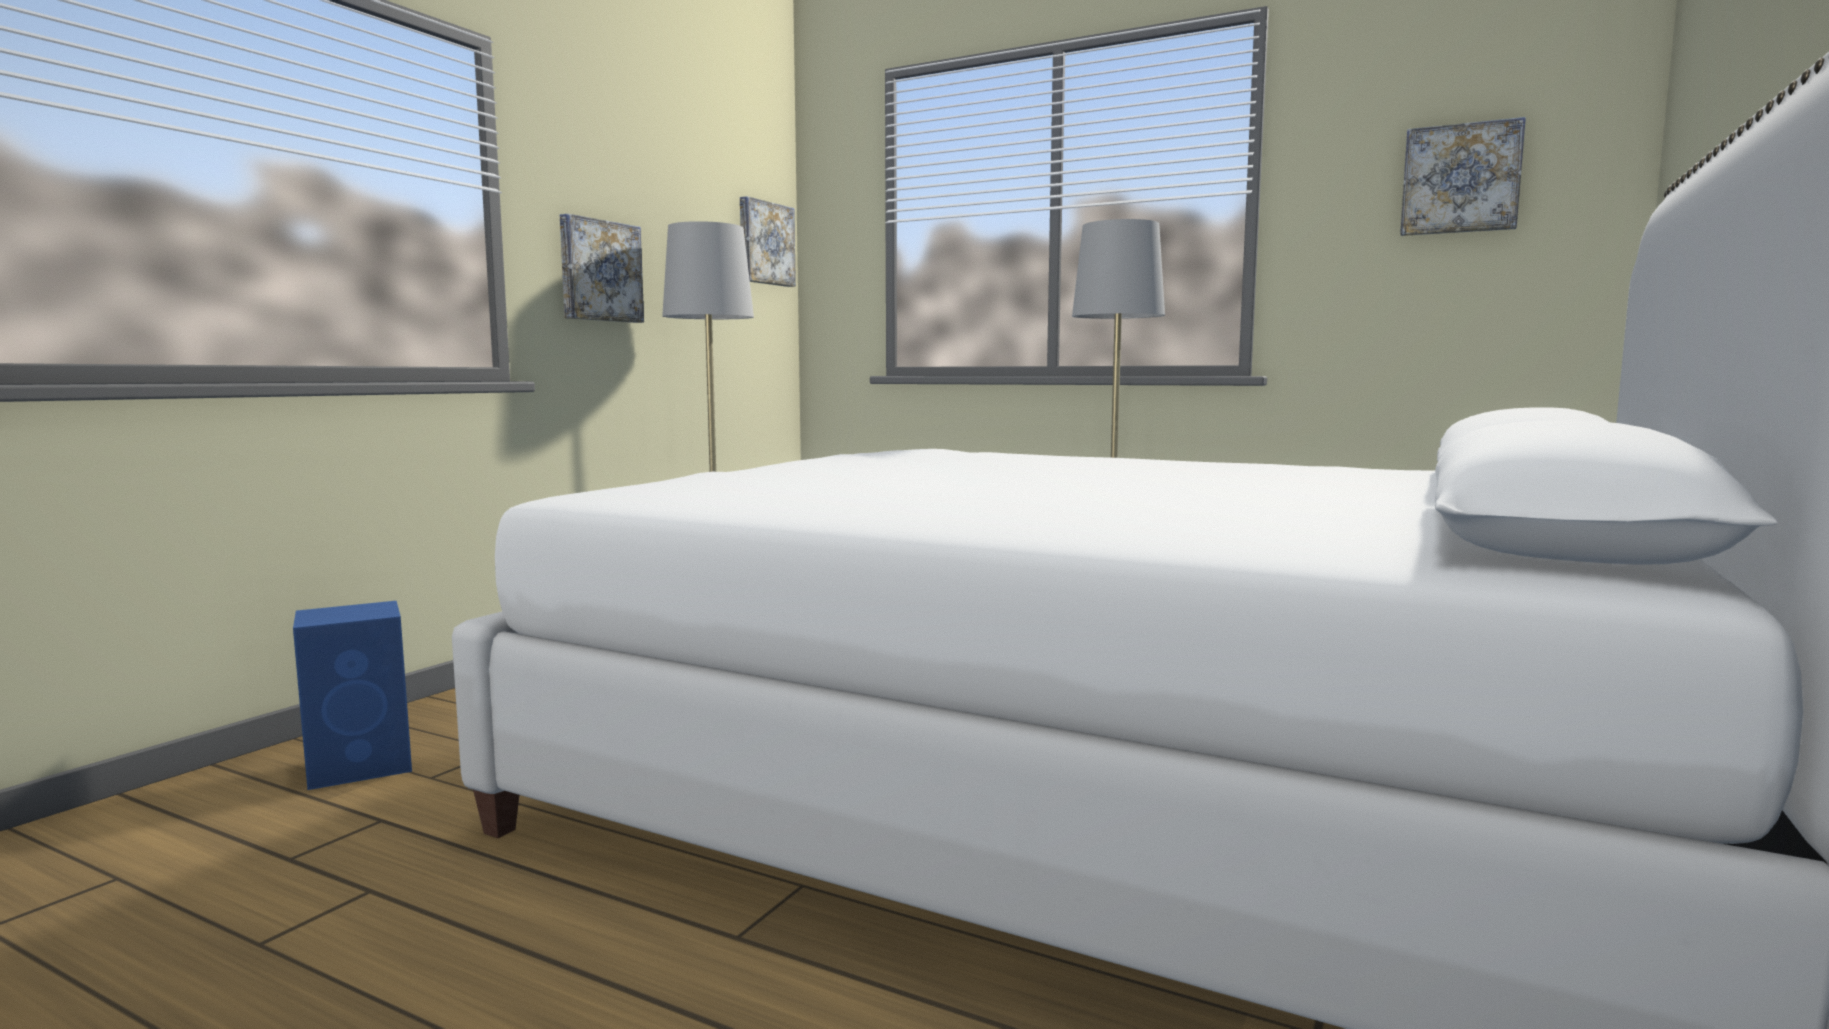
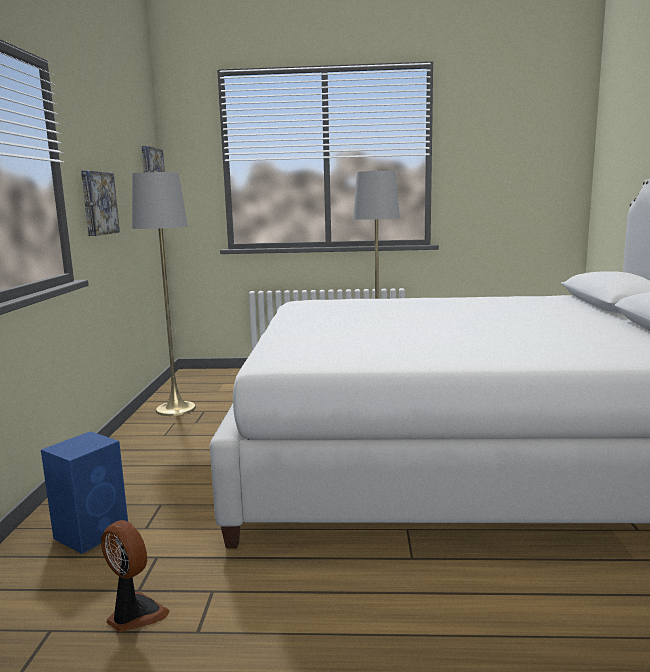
camera: 25 degrees left, 5 degrees up
(230, 891) = (134, 615): none -> fan
(1460, 179) = (520, 153): picture -> none

